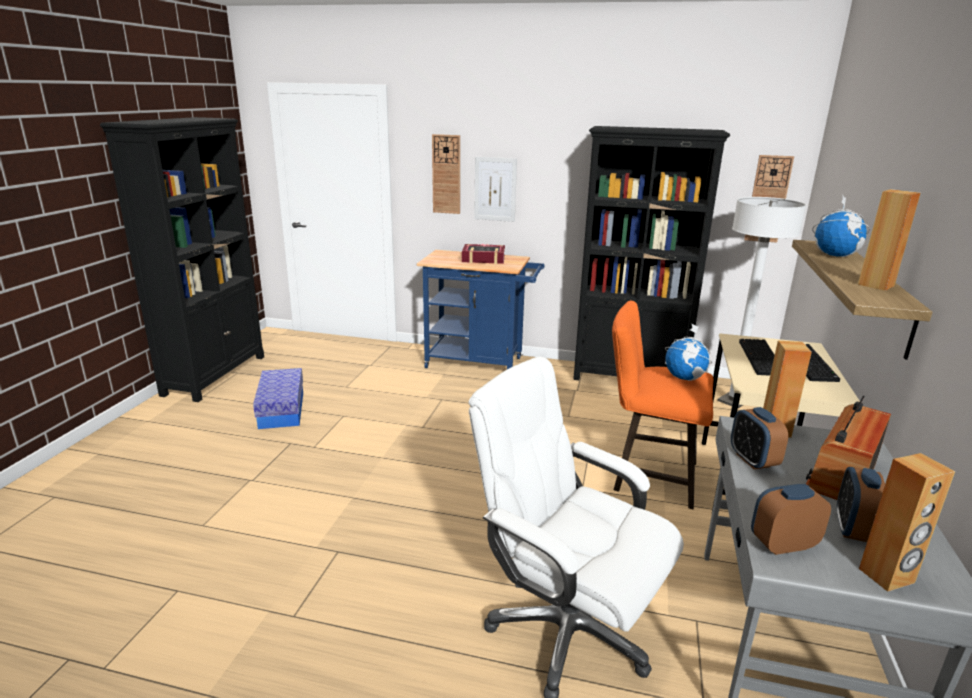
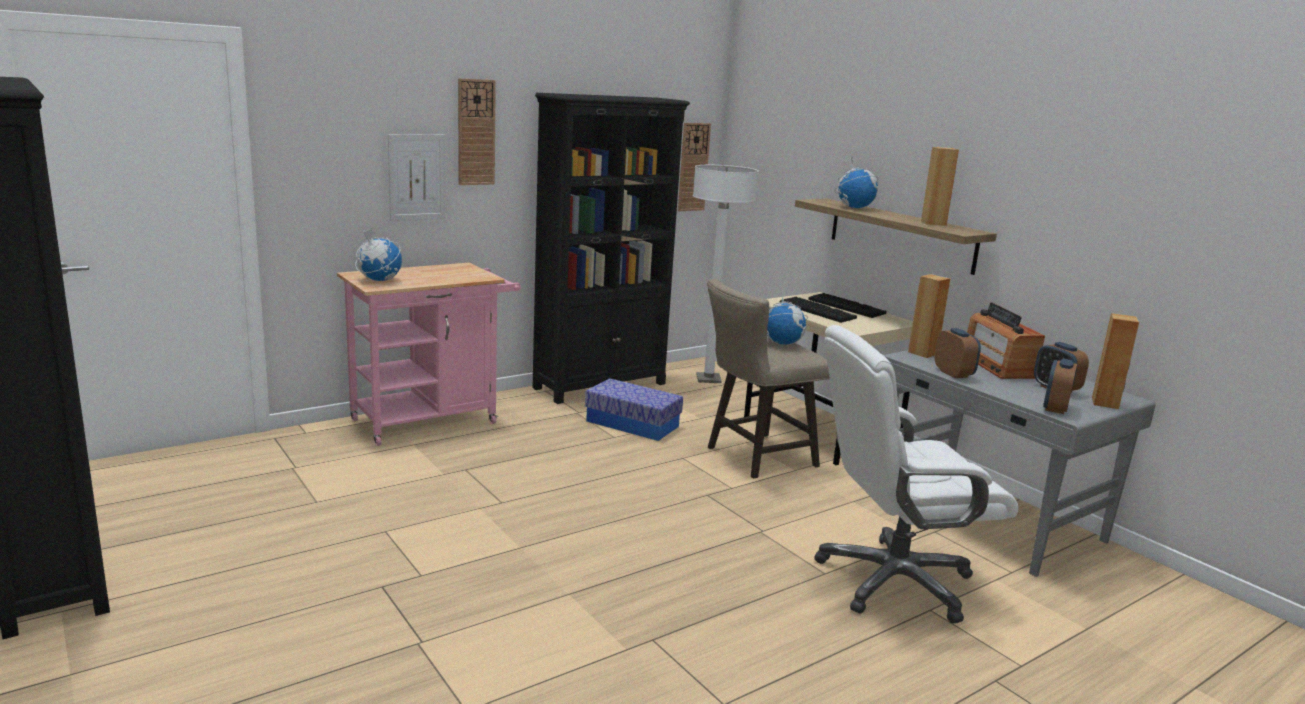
camera: 50 degrees left, 5 degrees down
(281, 410) = (282, 561): storage box -> storage box (632, 424)
(442, 258) = (379, 280): none -> globe
(446, 174) = (346, 161): wall clock -> wall clock (476, 132)
(480, 363) = (433, 420): blue cart -> pink cart
(483, 259) = (429, 273): book -> none
(648, 476) = (754, 457): orange stool -> beige stool
(753, 460) = (953, 373): alarm clock -> alarm clock turned 135 degrees counterclockwise

